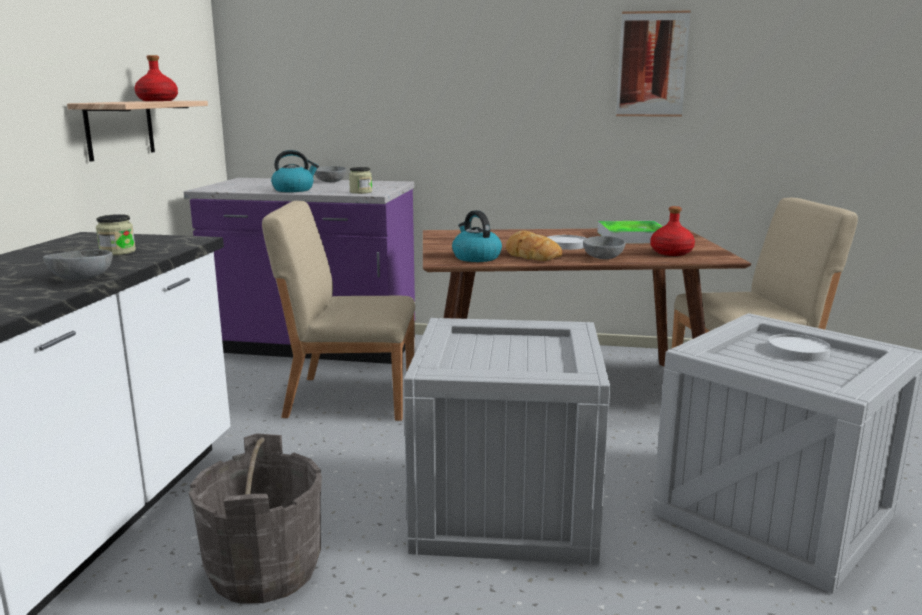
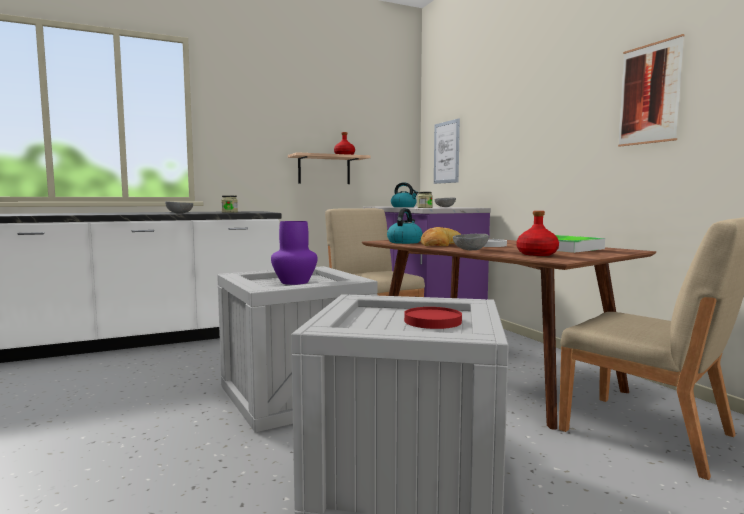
camera: 55 degrees right, 10 degrees down
(264, 570) = (183, 367): grey bucket -> none
(298, 93) = (446, 152): none -> picture
(504, 353) = (295, 282): none -> purple vase
(797, 351) = (432, 321): white plate -> red plate

